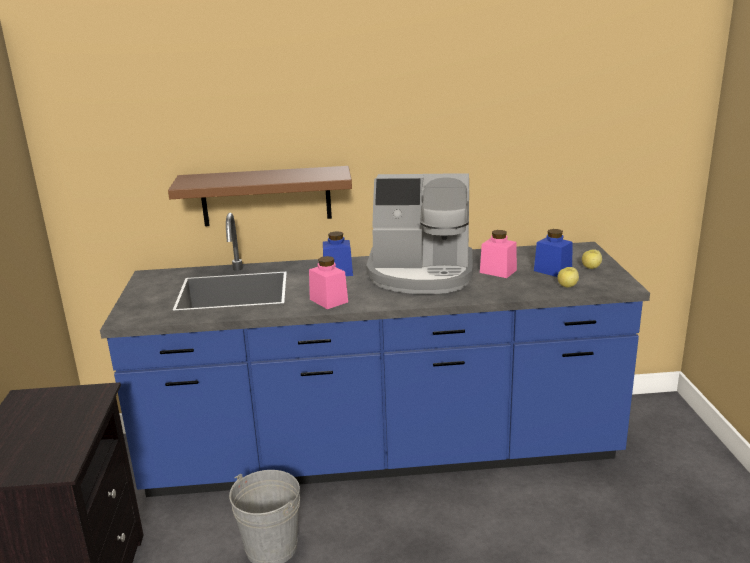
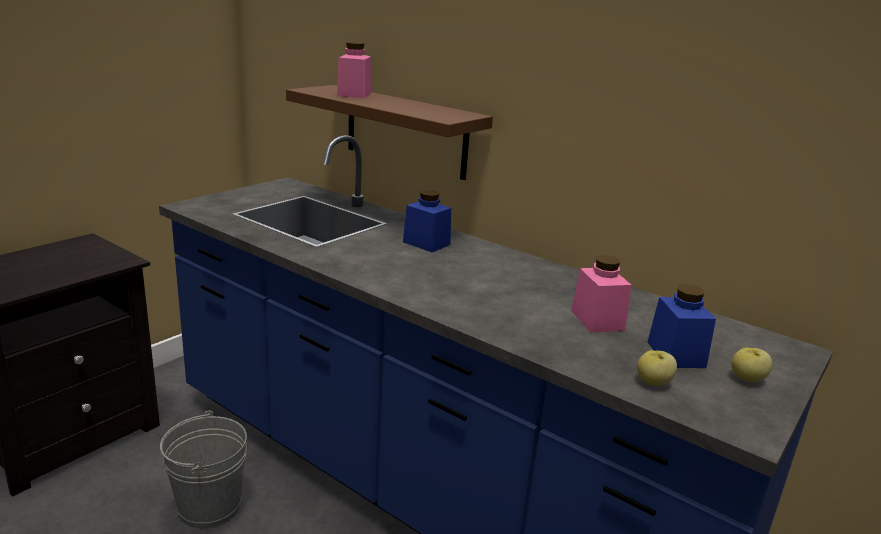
camera: 40 degrees right, 0 degrees up
(328, 300) = (354, 262): pink jar -> pink jar (354, 94)
(421, 274) = (501, 282): coffee machine -> none

